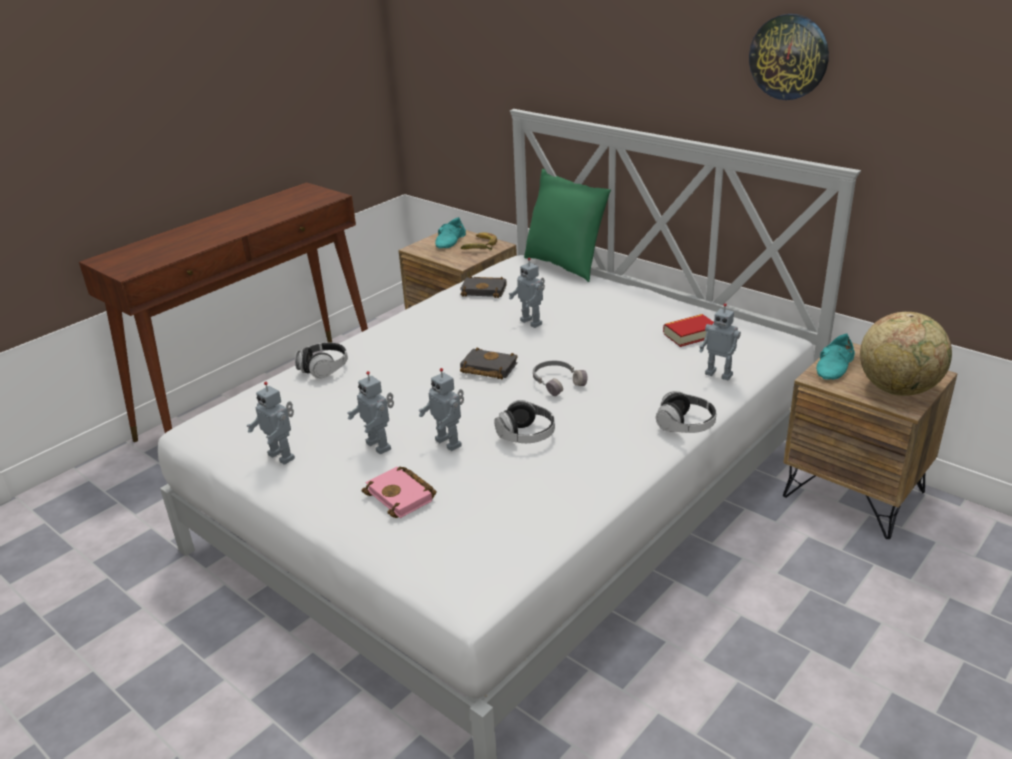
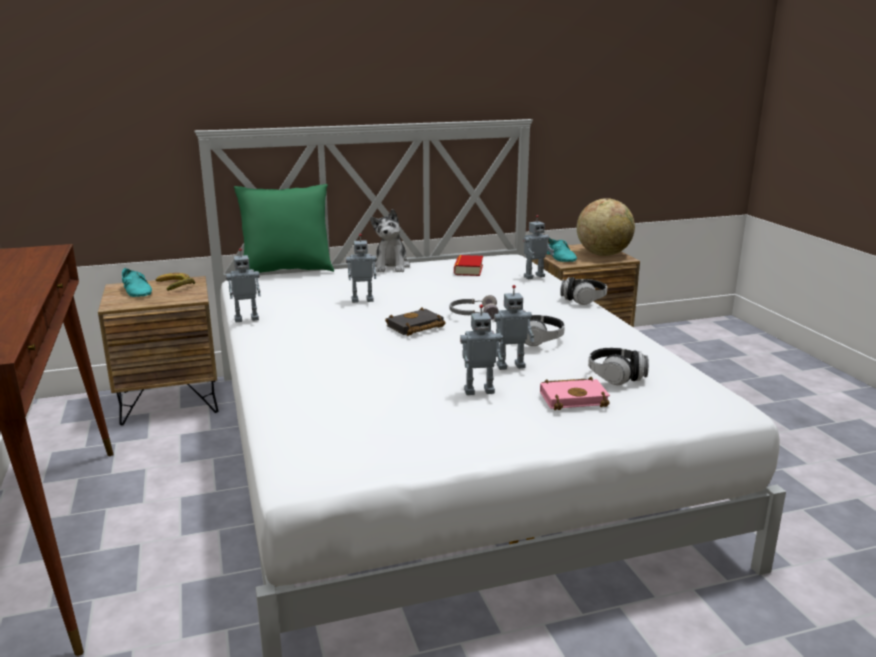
camera: 60 degrees left, 10 degrees down
(283, 456) = (438, 434): toy robot -> toy robot (246, 319)
(324, 369) = (293, 385): headphones -> headphones (616, 376)
(485, 290) = (272, 299): black book -> none
(643, 298) = (391, 266): none -> plush toy
(789, 57) = (467, 45): wall clock -> none

